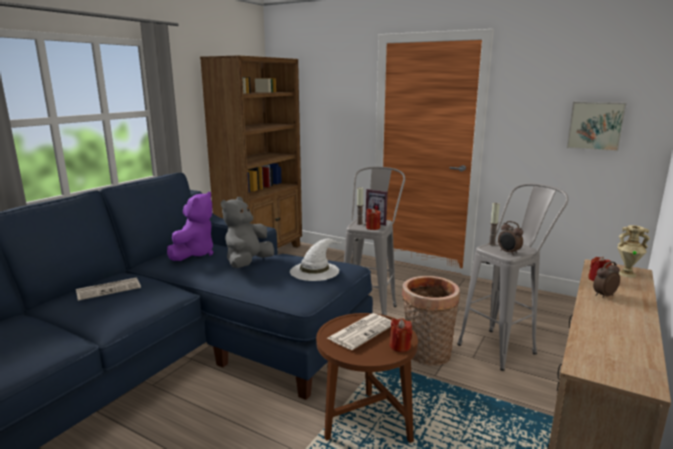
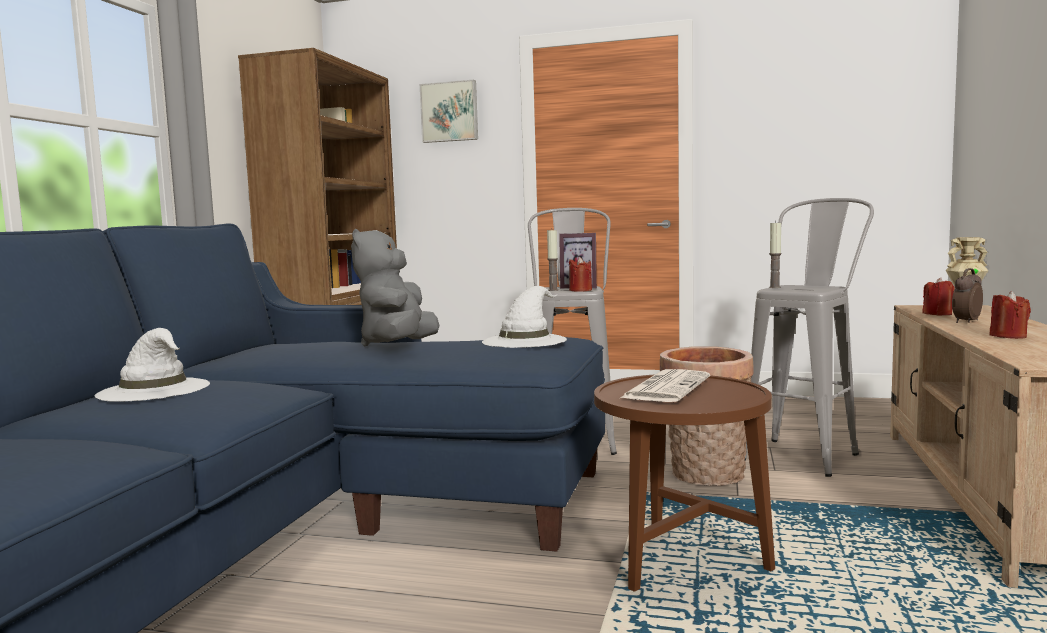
camera: 15 degrees left, 10 degrees down
(109, 289) = (155, 389): newspaper -> white hat
(194, 254) = (286, 346): purple plush toy -> none
(400, 346) = (745, 392): red candle -> red candle (1008, 336)
(508, 252) = (809, 290): alarm clock -> none
(595, 125) = (849, 142): picture -> picture (450, 112)

